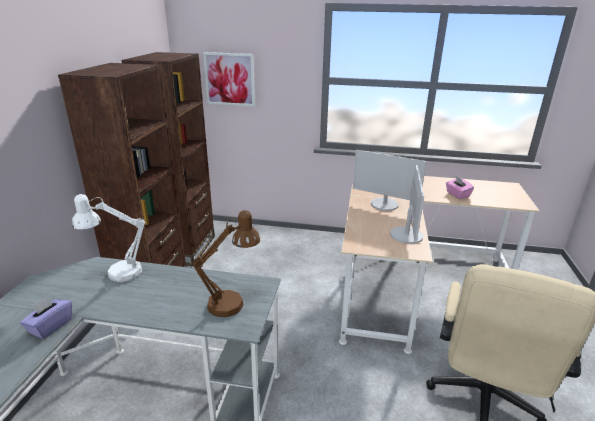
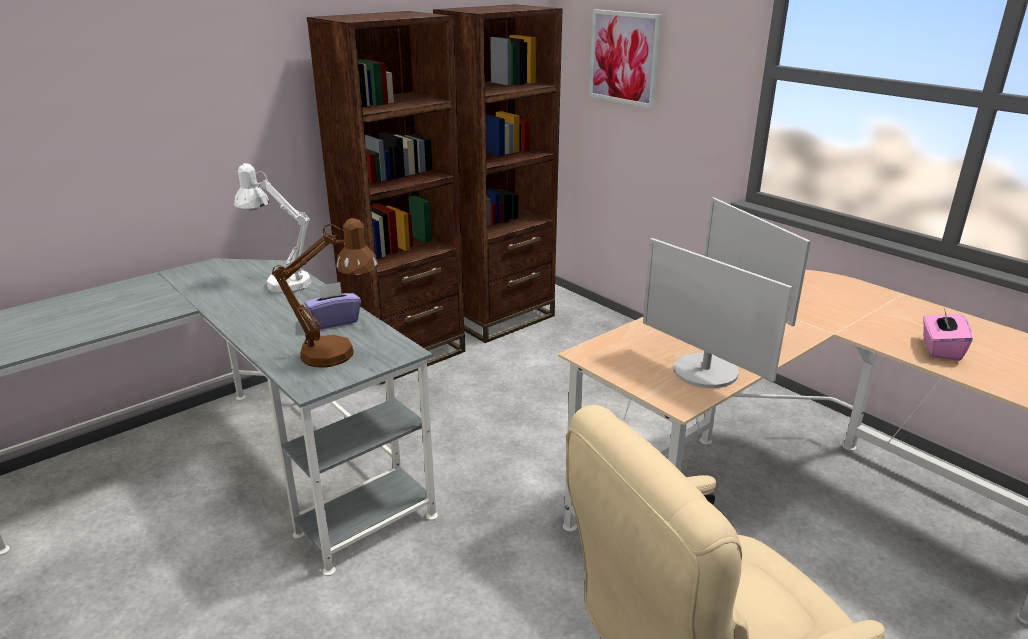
camera: 40 degrees right, 0 degrees up
(50, 326) = (165, 307): purple tissue box -> purple tissue box (334, 321)
(407, 235) = (705, 372): monitor -> monitor turned 90 degrees clockwise

